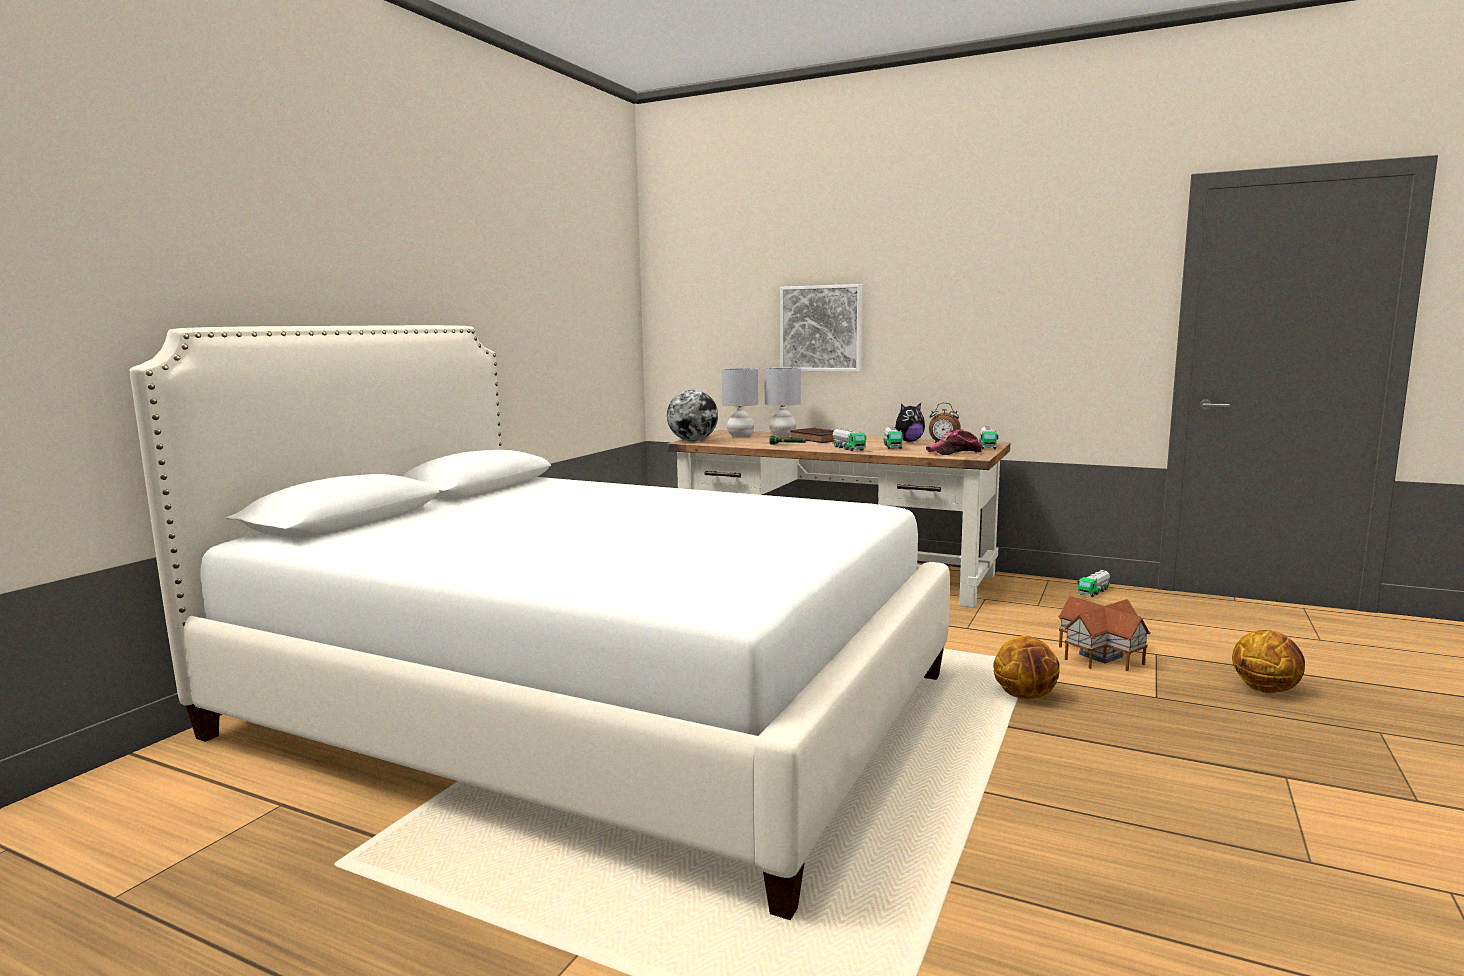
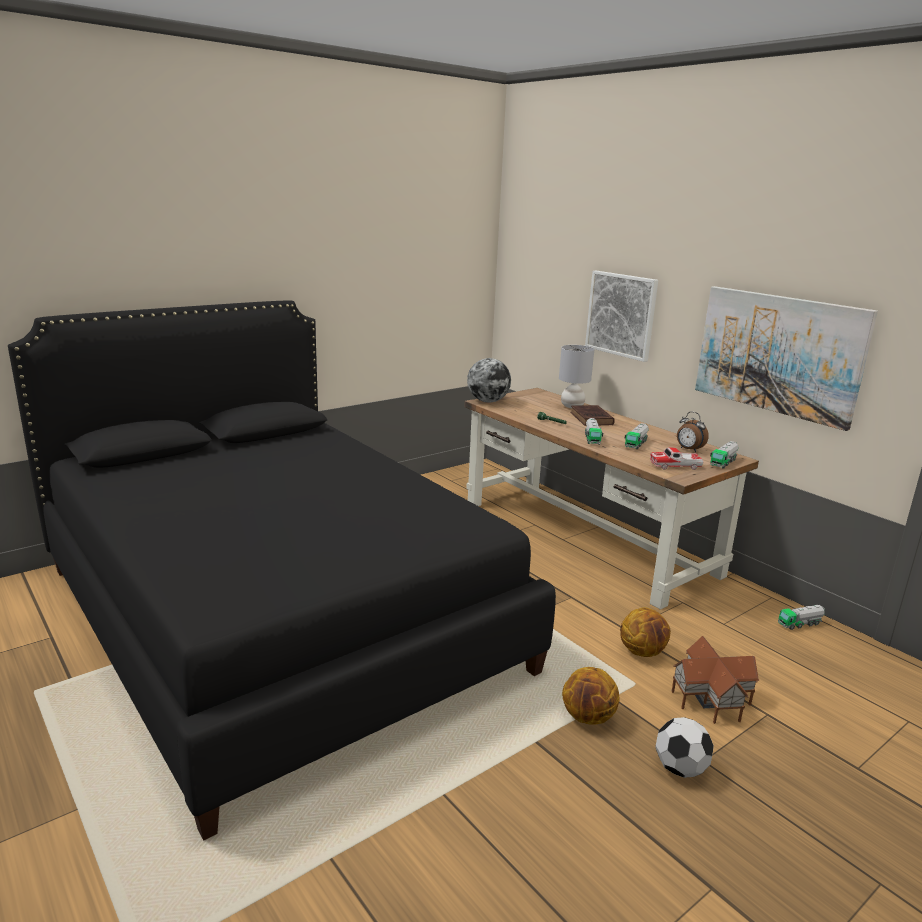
camera: 25 degrees right, 10 degrees up
(589, 704) = (276, 616): white bed -> black bed
(740, 436) = (536, 400): grey table lamp -> none
(908, 441) = (665, 438): plush toy -> none
(954, 452) = (675, 465): cap -> toy car
(1010, 333) = (778, 354): none -> picture
(1147, 708) = (680, 769): none -> football
(1265, 689) = (826, 791): basketball -> basketball (643, 652)

